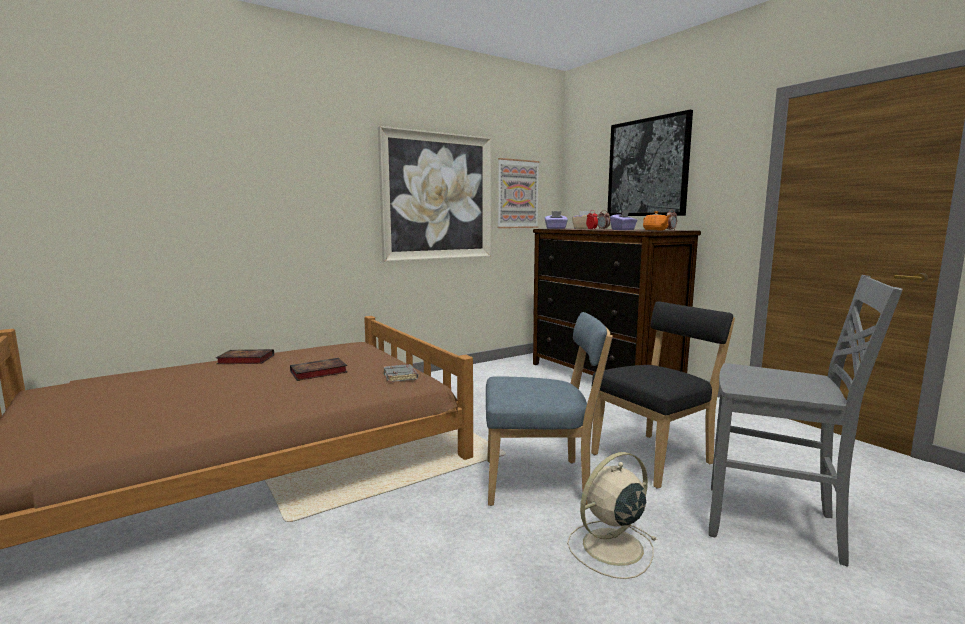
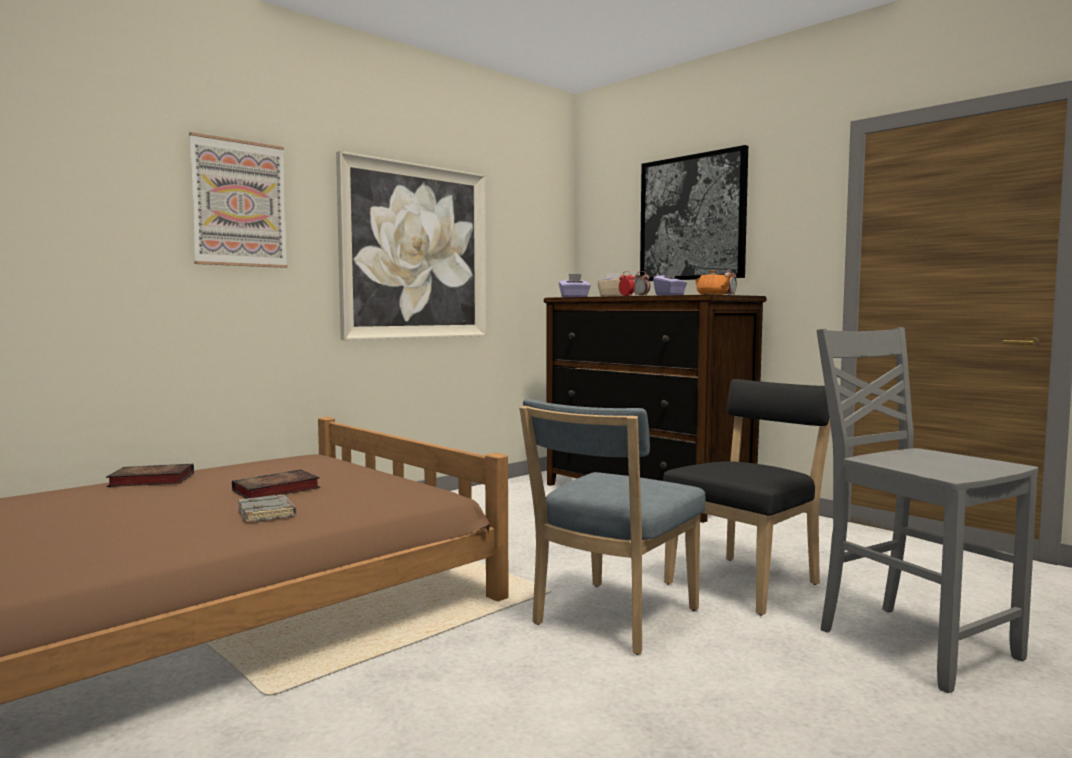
camera: 10 degrees left, 5 degrees down
(401, 376) = (401, 489): grey book -> grey book (267, 513)
(517, 194) = (519, 252): picture -> picture (239, 203)
(541, 482) = (611, 619): blue chair -> blue chair turned 135 degrees clockwise
(610, 547) = (727, 684): beige fan -> none
(774, 525) = (913, 643): grey chair -> grey chair turned 135 degrees counterclockwise

